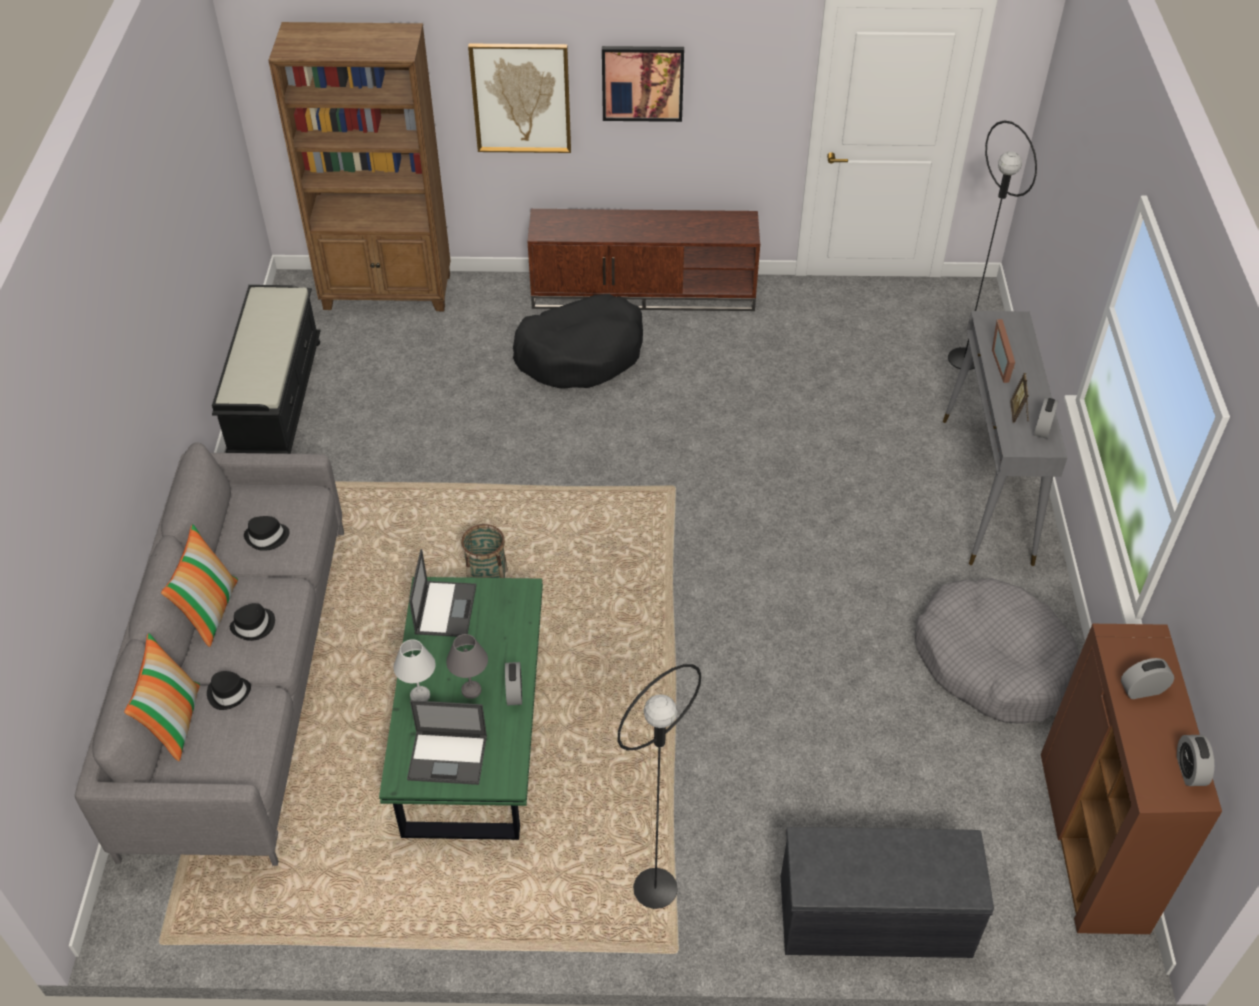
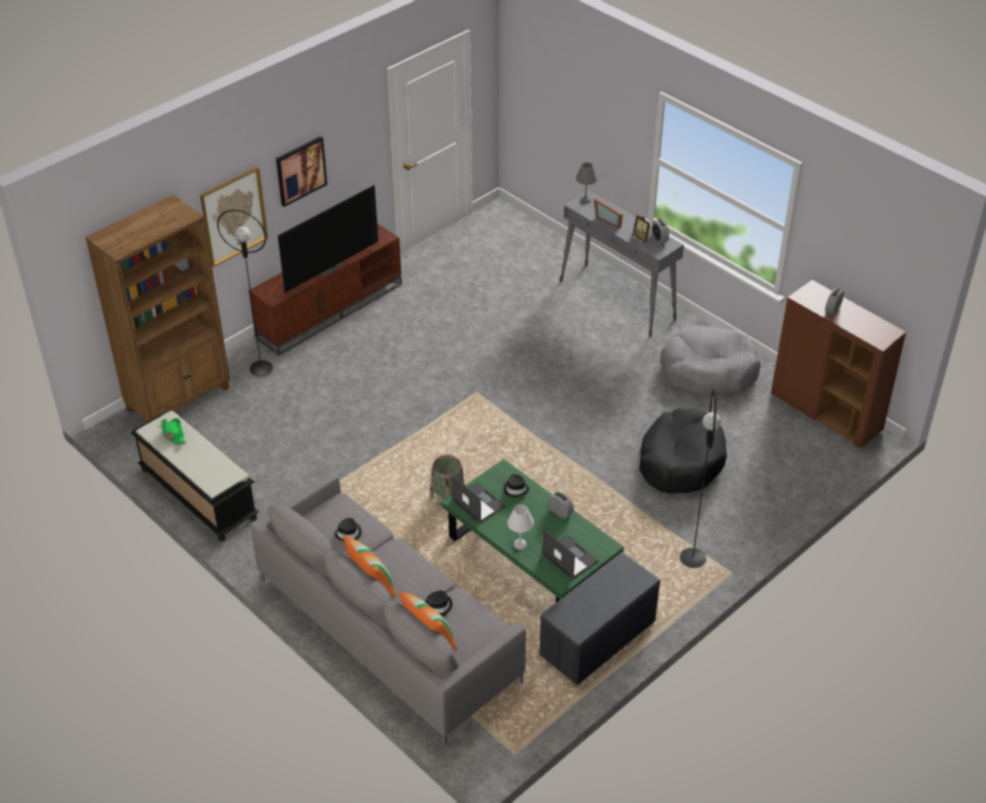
camera: 45 degrees left, 5 degrees down
(254, 626) = (404, 573): black hat -> black hat (515, 489)
(274, 313) = (173, 434): none -> green hat
(448, 757) = (569, 557): laptop -> laptop turned 90 degrees counterclockwise
(472, 690) = (540, 525): grey table lamp -> grey table lamp (585, 200)
(581, 354) = (339, 361): black dog bed -> black dog bed (680, 461)
(641, 232) = (328, 267): none -> television
(873, 918) = (785, 501): grey bench -> grey bench (598, 639)
(963, 359) = (533, 246): black floor lamp -> black floor lamp (261, 368)
(1189, 770) = (880, 325): alarm clock -> none

